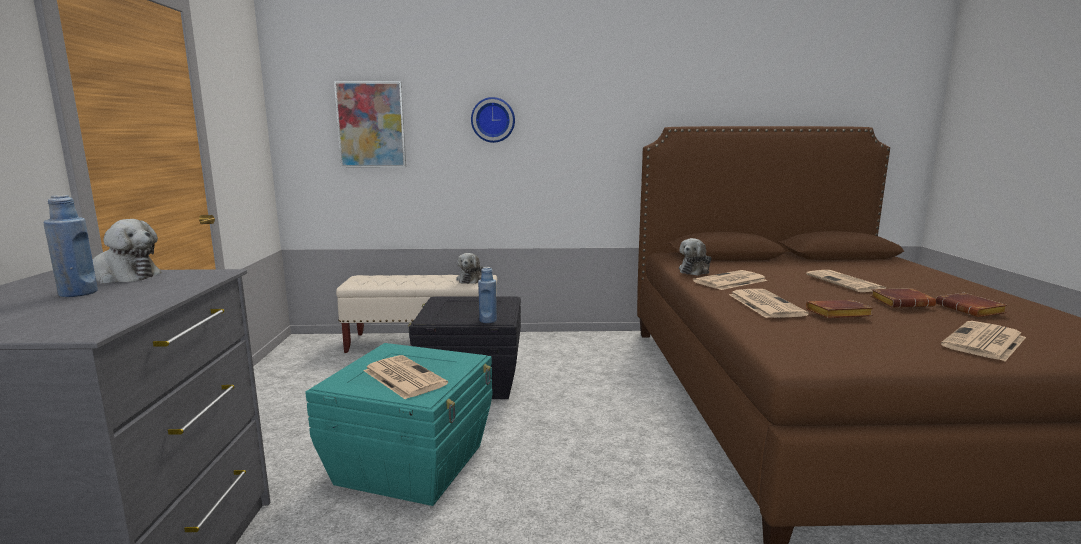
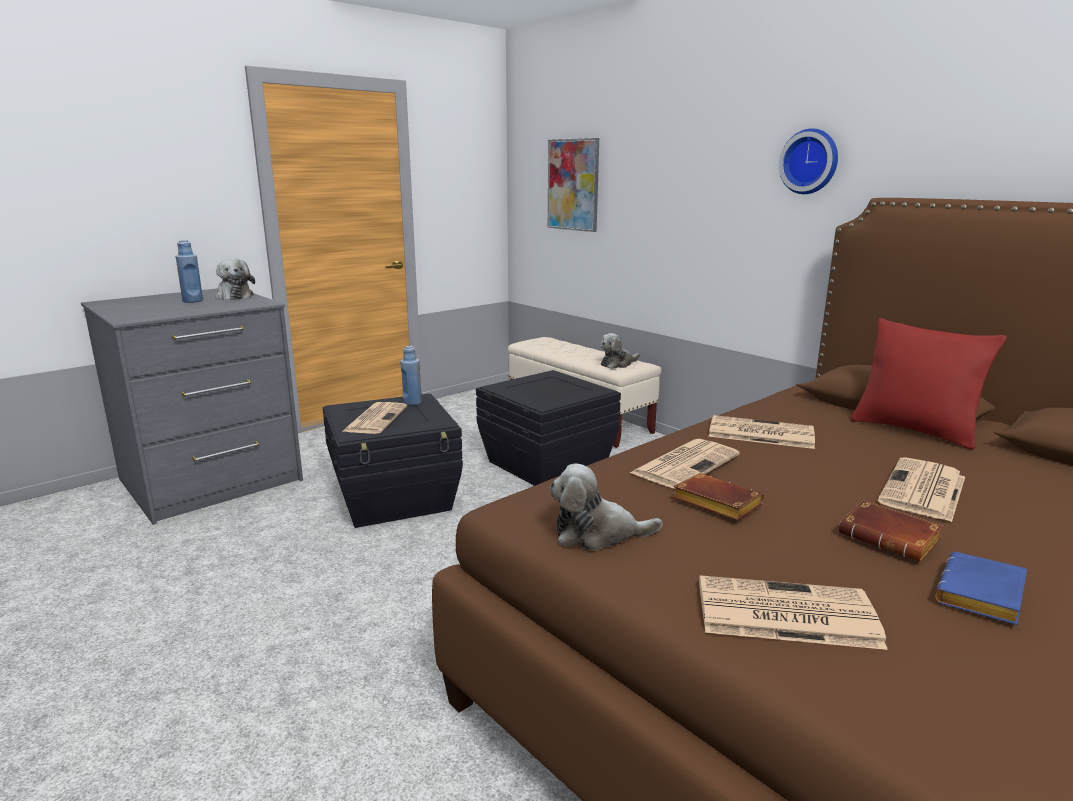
camera: 50 degrees right, 5 degrees up
(412, 463) = (396, 498): turquoise storage box -> black storage box
(488, 320) = (532, 402): blue bottle -> blue bottle (412, 402)
(493, 120) = (675, 181): wall clock -> wall clock (810, 161)
(695, 271) = (768, 411): plush toy -> plush toy (597, 534)
(761, 262) = (913, 430): none -> red pillow
(972, 310) = (983, 597): brown book -> blue book

